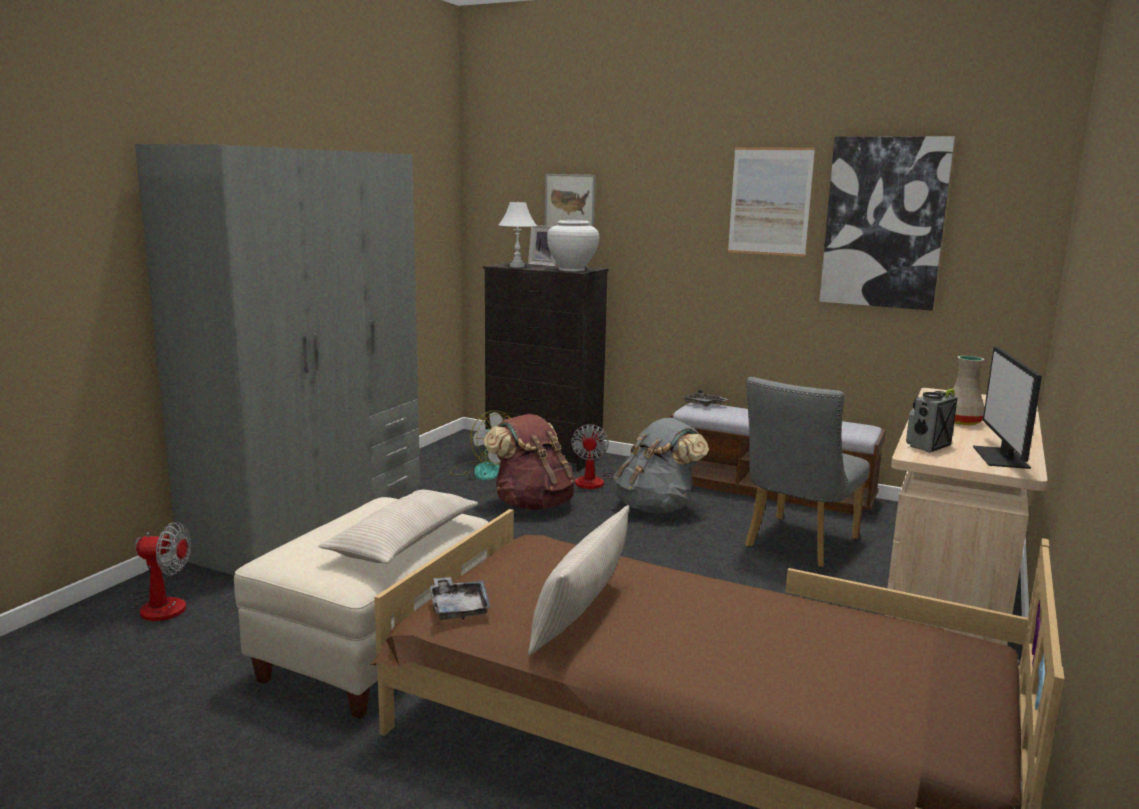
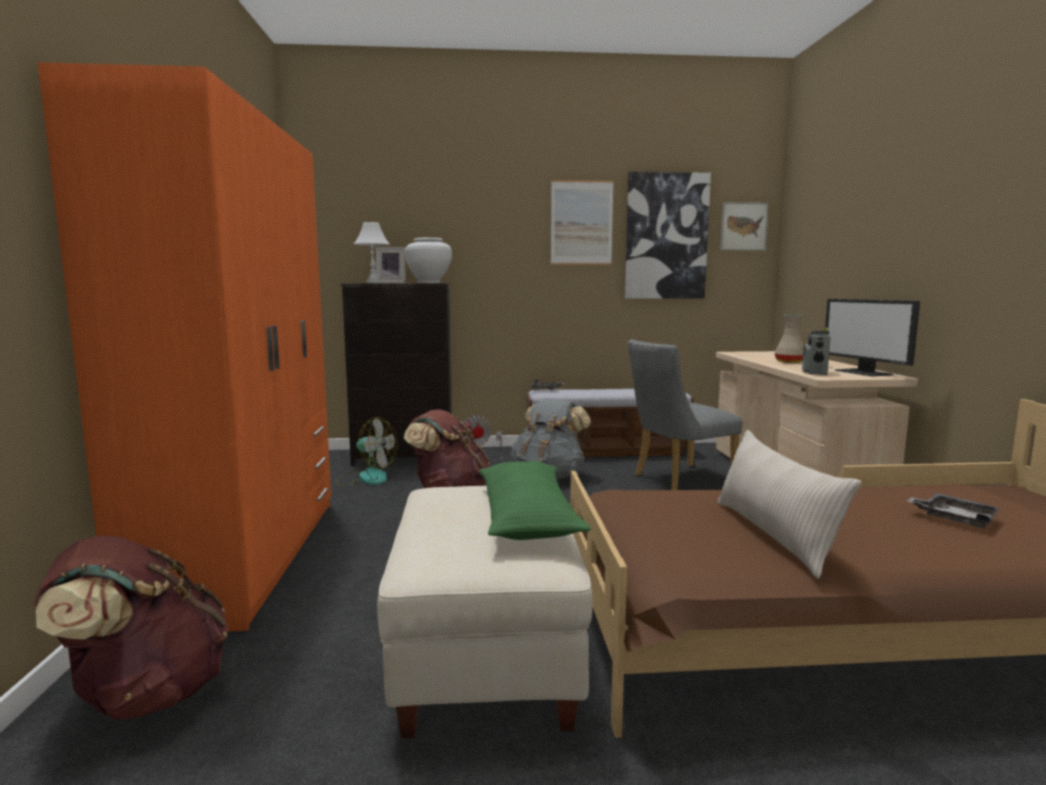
camera: 30 degrees left, 5 degrees down
(160, 604) = (145, 695): fan -> brown backpack
(312, 523) = (246, 555): grey wardrobe -> orange wardrobe
(403, 541) = (527, 517): beige pillow -> green pillow
(458, 607) = (677, 559): grey tray -> grey tray (954, 519)
(570, 202) = (405, 228): picture -> picture (743, 226)
(796, 545) = (677, 480): grey chair -> grey chair turned 60 degrees clockwise

